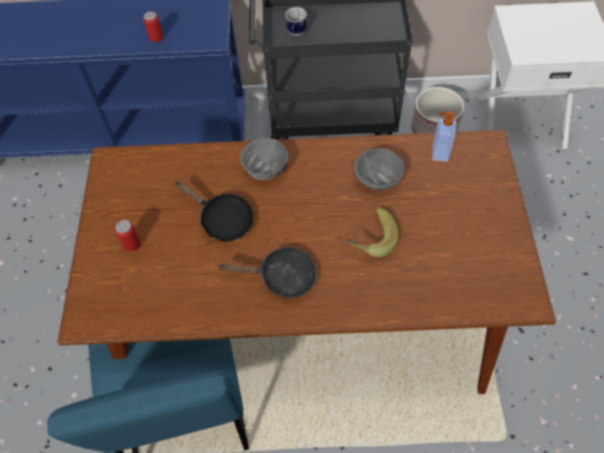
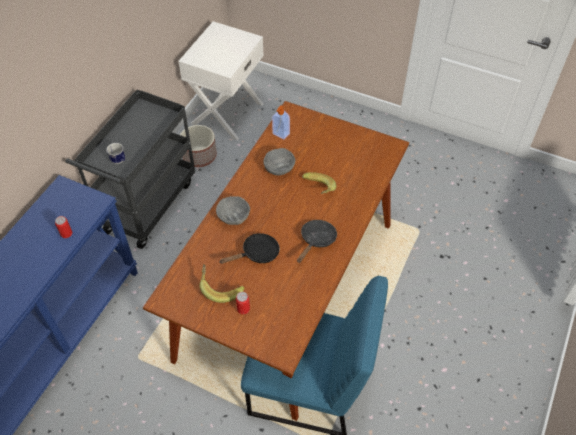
camera: 65 degrees left, 5 degrees down
(152, 206) = (220, 288): none -> banana

